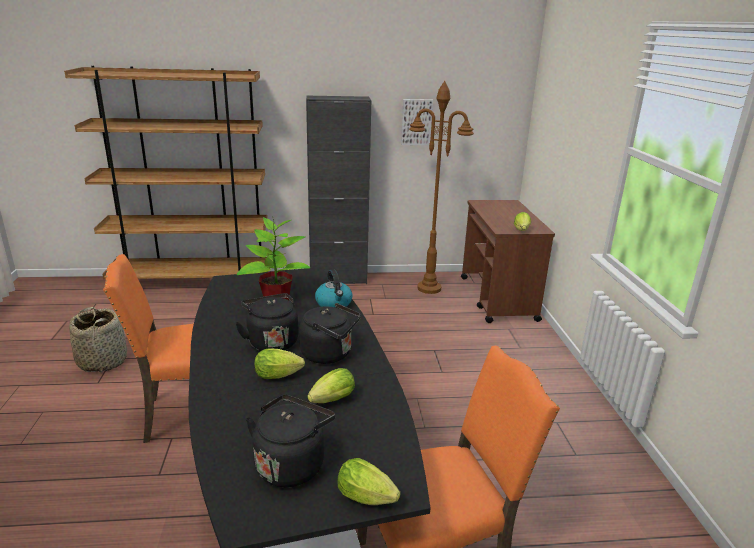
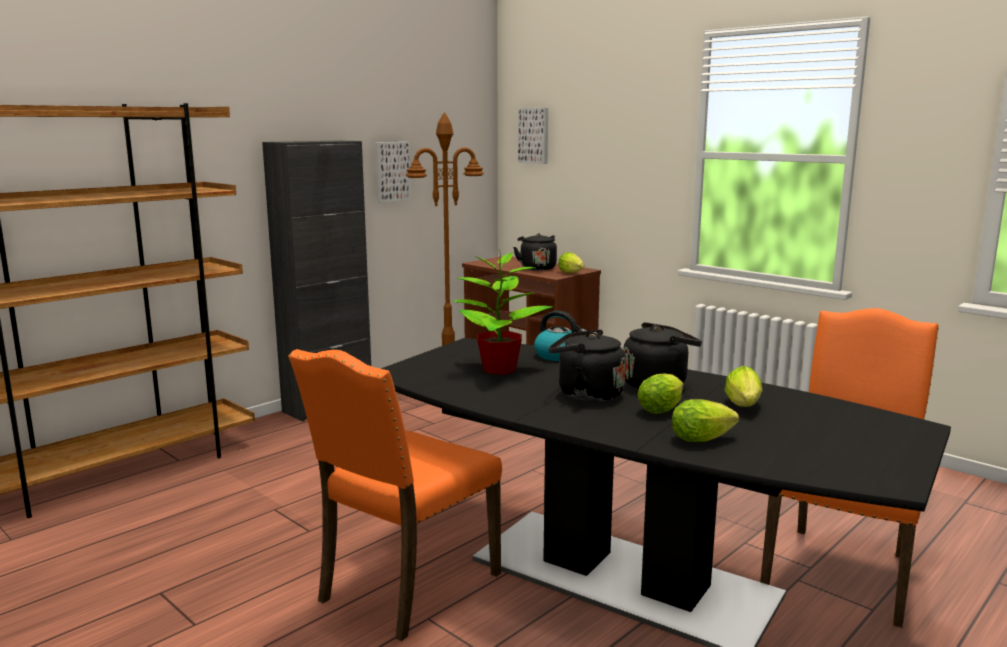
camera: 40 degrees left, 10 degrees down
(103, 361) = (149, 601): basket -> none
(291, 464) = (826, 446): black kettle -> black kettle (537, 268)
(369, 499) = (916, 438): lettuce -> lettuce (704, 439)
(548, 103) = (534, 135): none -> picture

